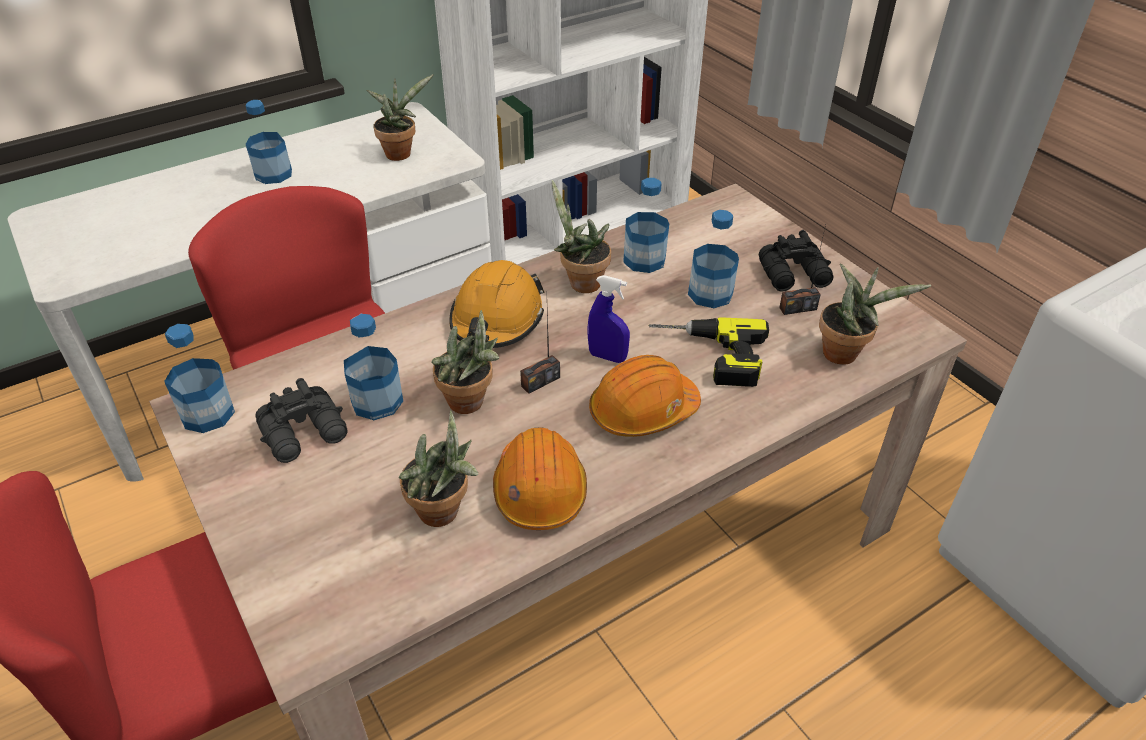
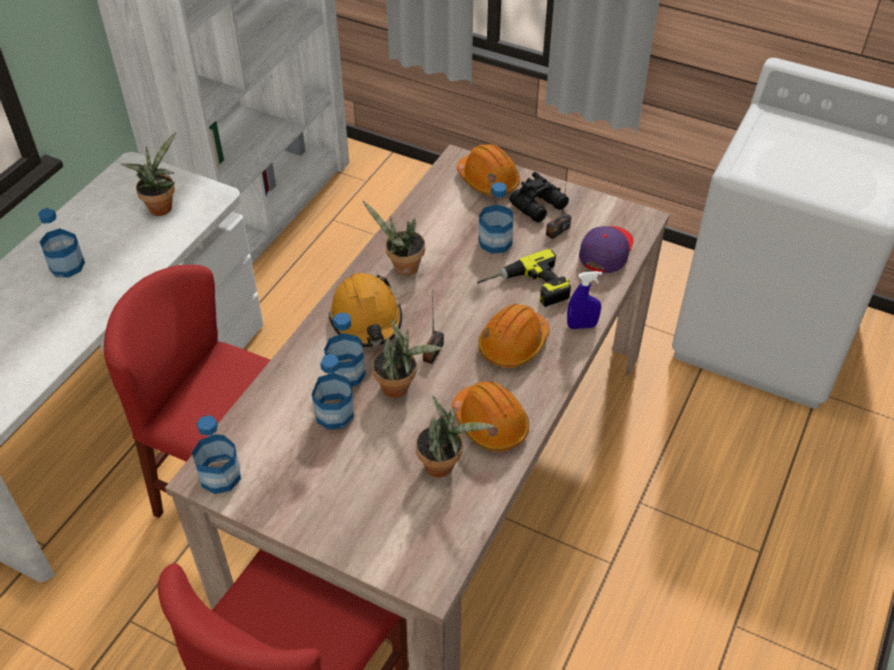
camera: 30 degrees left, 5 degrees up
(306, 433) = (305, 457): black binoculars -> none
(607, 357) = (463, 316): blue spray bottle -> blue spray bottle (582, 326)
(644, 260) = (432, 232): bottle -> bottle (346, 373)
(751, 230) = (488, 180): none -> orange hard hat
(845, 353) = (606, 252): potted plant -> purple cap

